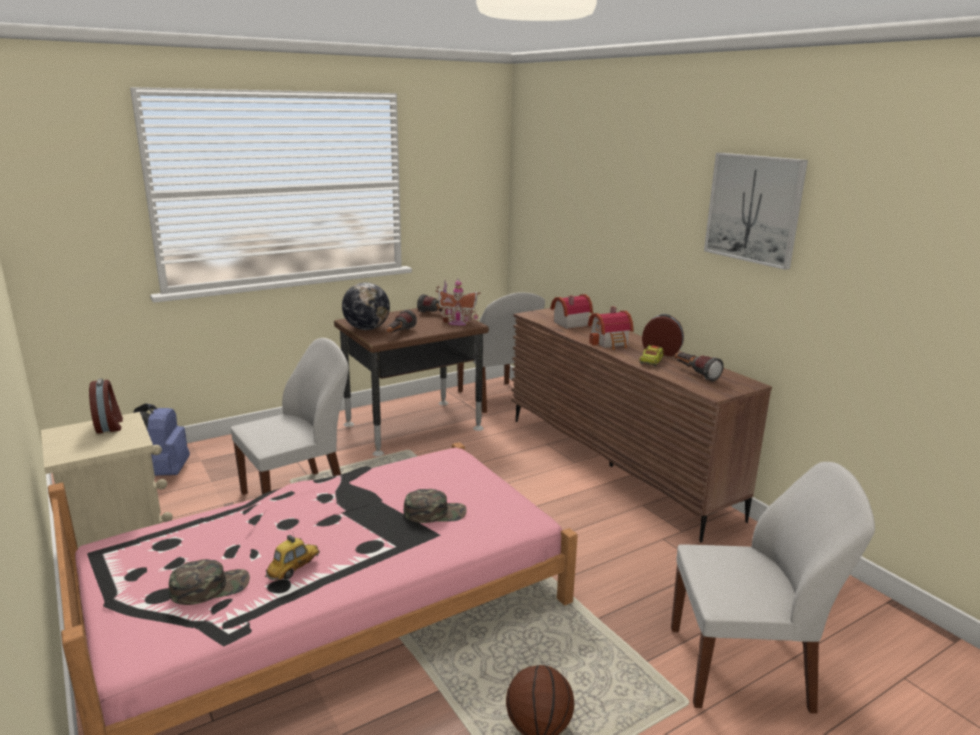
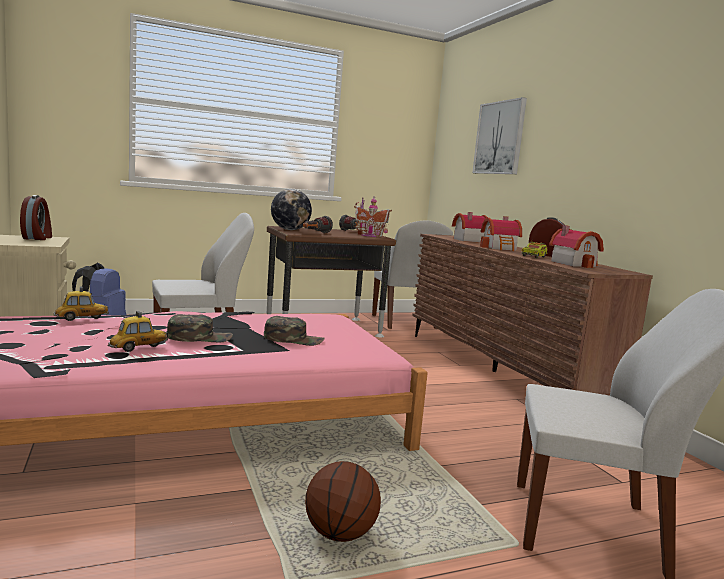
camera: 10 degrees right, 10 degrees down
(202, 527) = (81, 318): none -> toy car
(210, 587) = (55, 345): green cap -> green cap (199, 337)
(694, 374) = (574, 264): flashlight -> toy house
(754, 208) = (640, 107): picture -> picture (500, 138)

